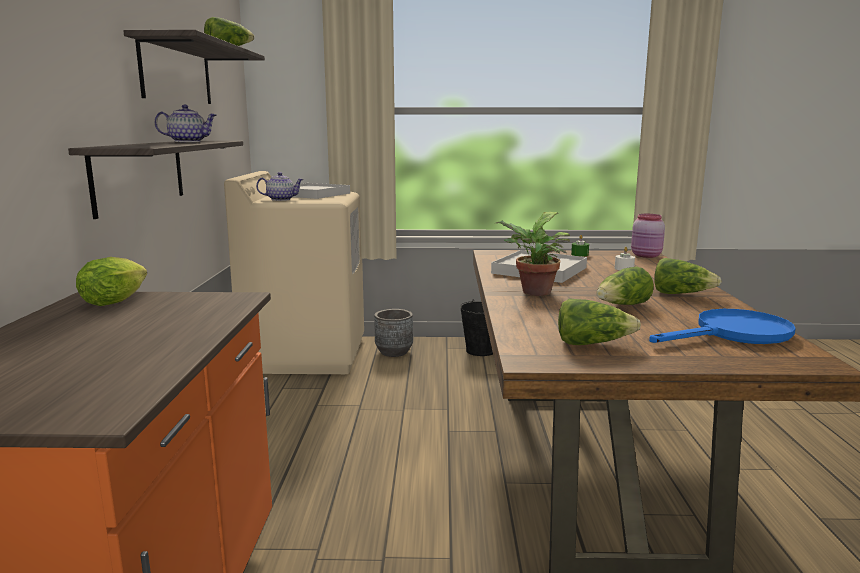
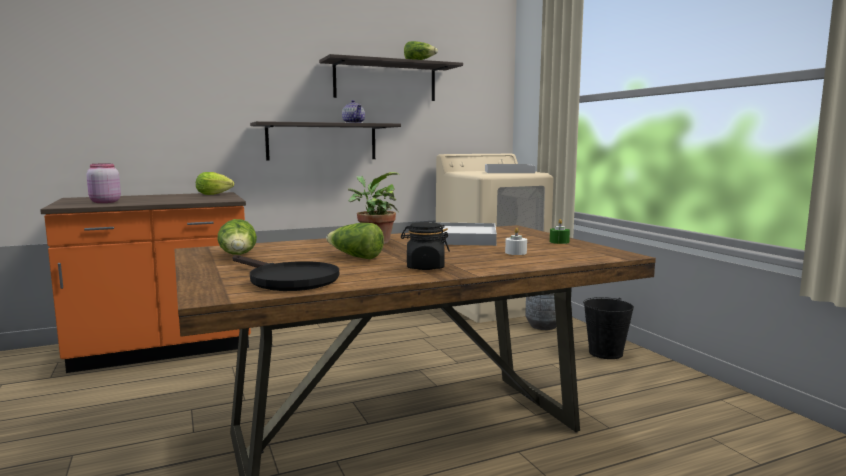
camera: 65 degrees right, 5 degrees down
(281, 199) = (468, 172): teapot -> none
(646, 256) = (607, 255): pink jar -> pink jar (104, 202)
(681, 294) = (425, 267): lettuce -> black jar
(733, 334) = (286, 280): blue frying pan -> black frying pan

